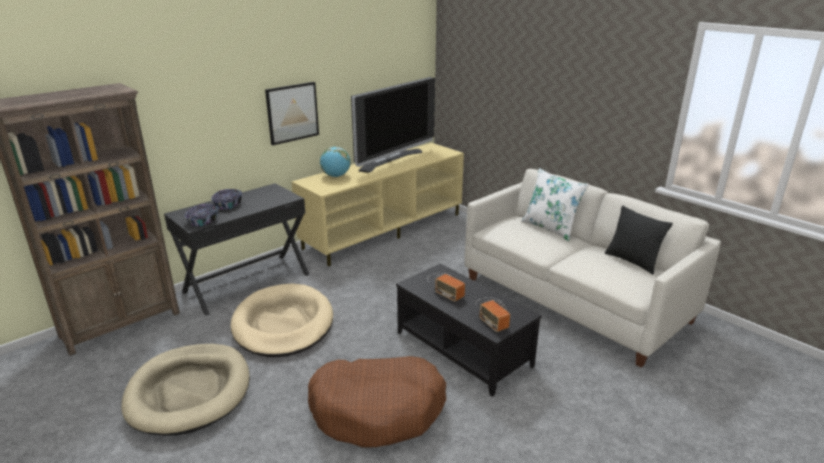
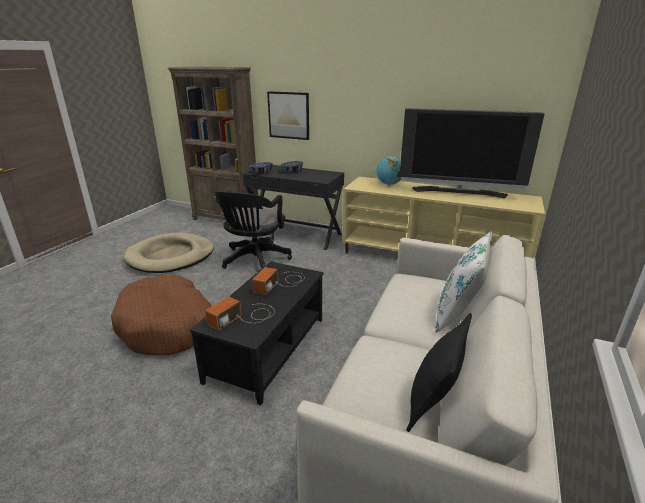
camera: 65 degrees right, 0 degrees up
(283, 324) = (254, 261): beige dog bed -> black office chair
(292, 113) = (370, 117): picture -> picture (288, 115)

